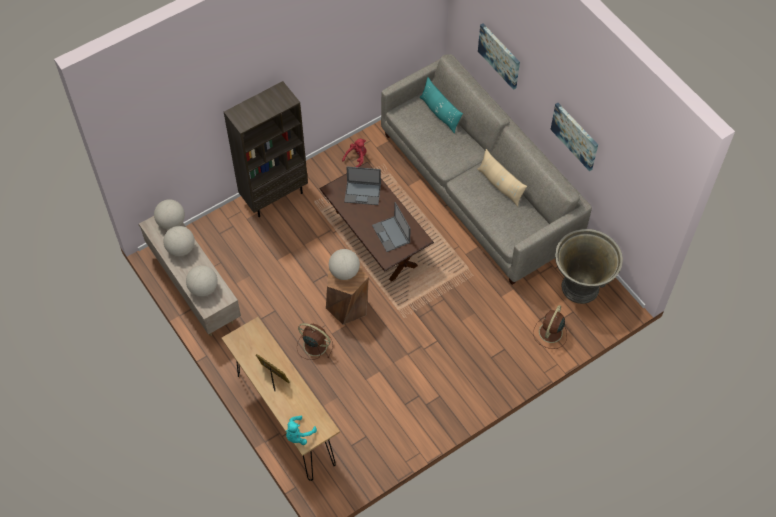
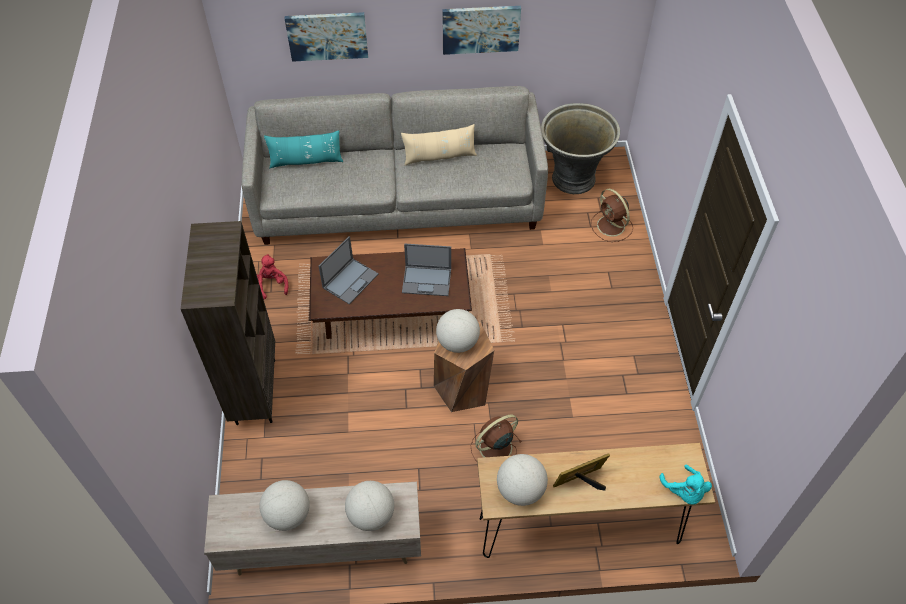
camera: 60 degrees left, 5 degrees down
(171, 222) = (236, 507): globe -> globe (520, 490)

